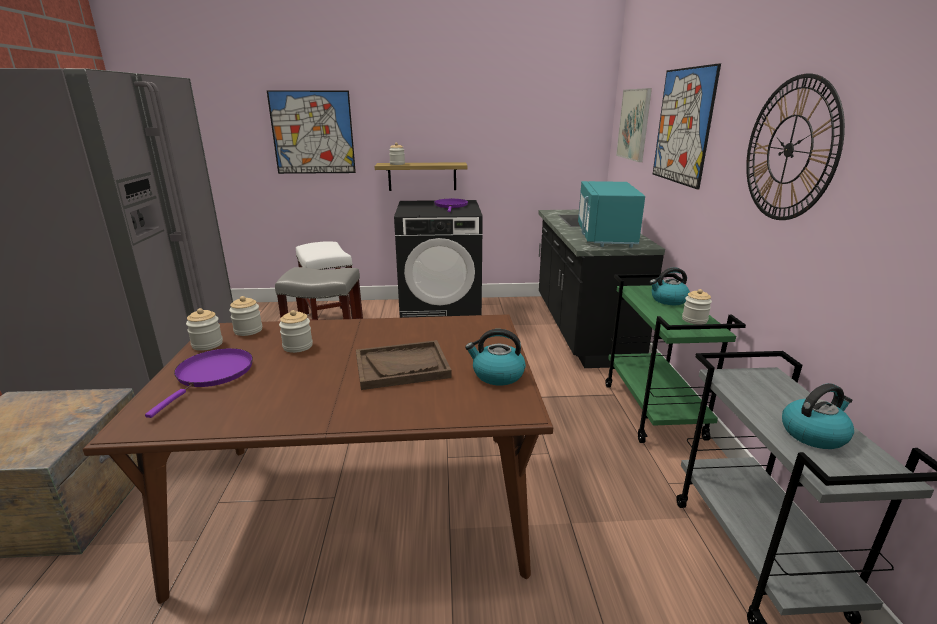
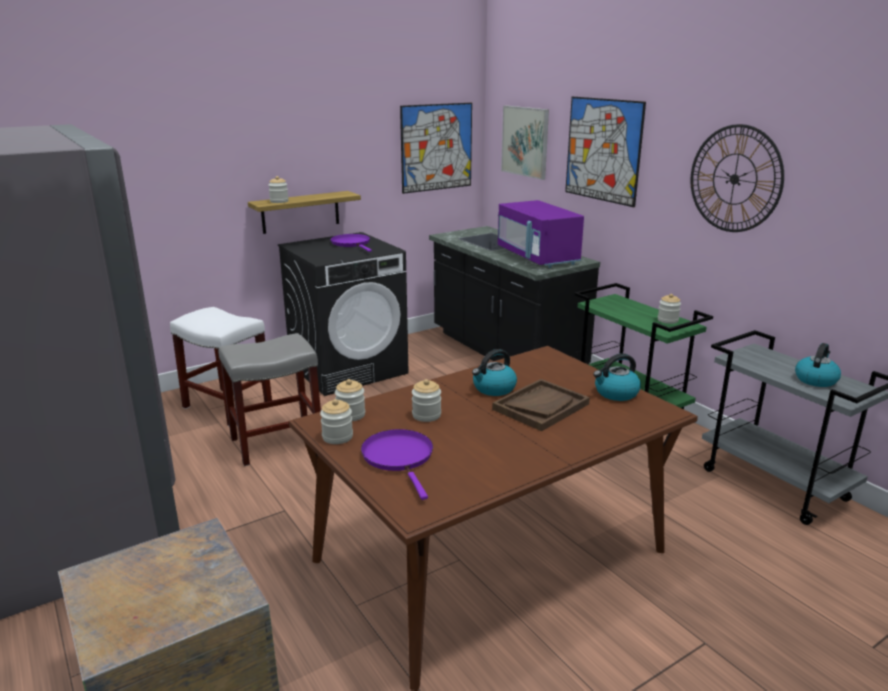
camera: 30 degrees left, 0 degrees up
(312, 133) = (164, 172): picture -> picture (436, 147)
(605, 237) = (537, 257): turquoise microwave -> purple microwave
(668, 300) = (630, 308): kettle -> kettle (493, 388)

